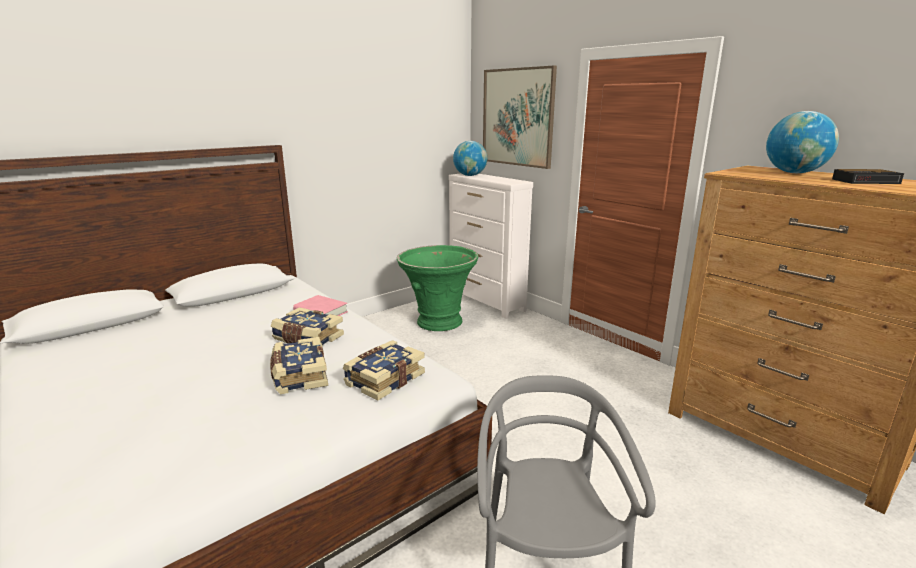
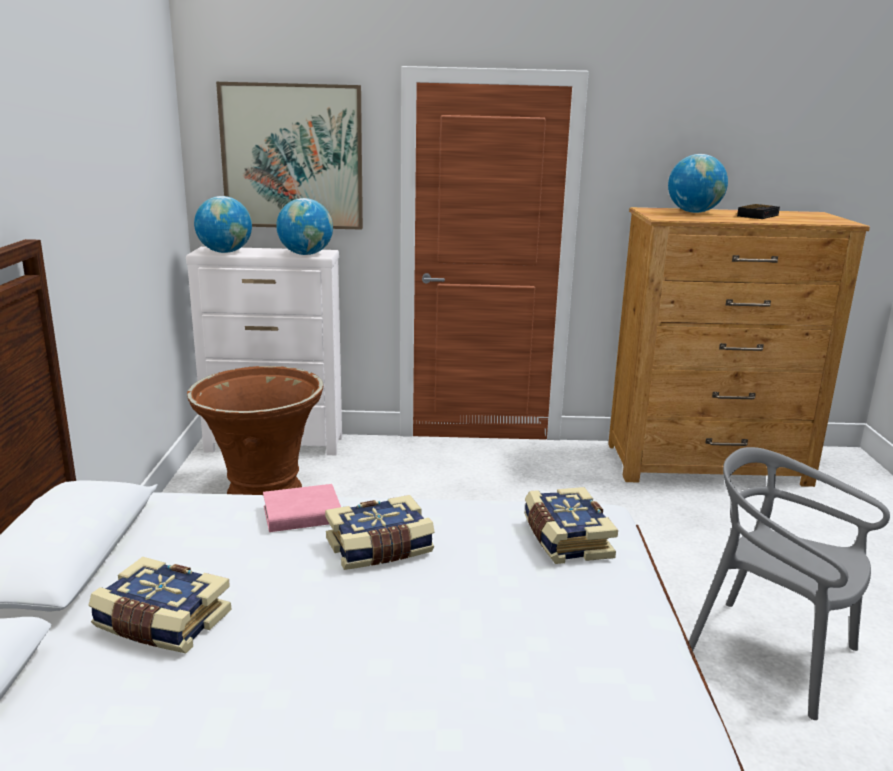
camera: 50 degrees left, 0 degrees up
(299, 376) = (485, 586): book -> book (161, 623)
(438, 322) = (262, 493): green planter -> brown planter
(505, 181) = (306, 254): none -> globe

